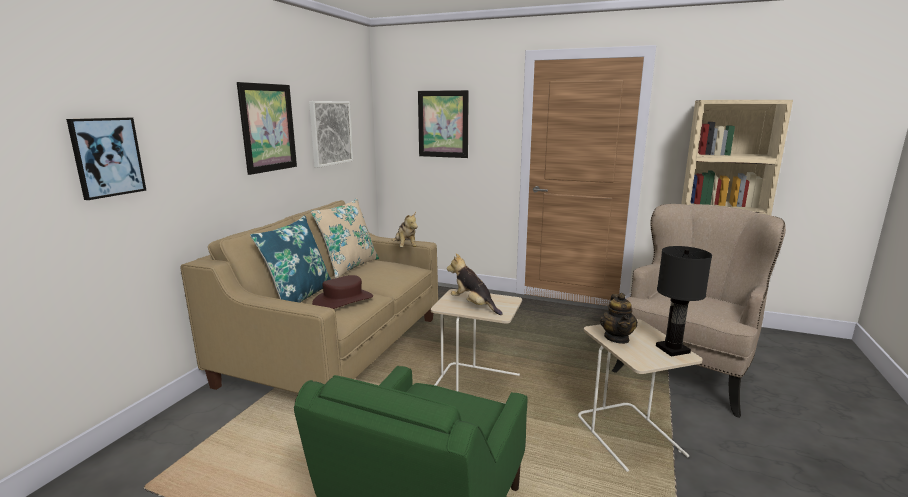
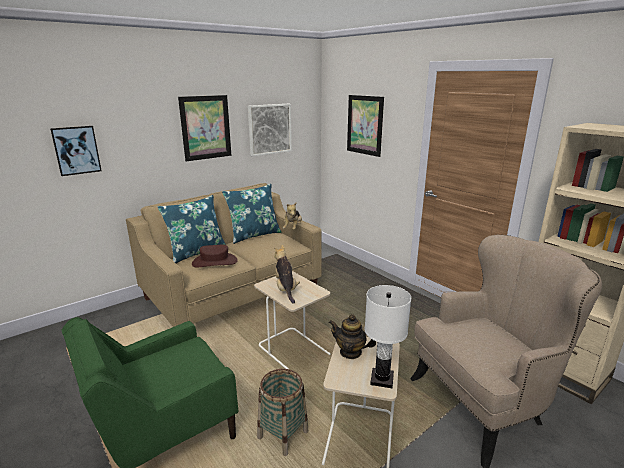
camera: 30 degrees right, 5 degrees up
(349, 266) = (254, 235): beige pillow -> blue pillow
(561, 463) = (283, 435): none -> basket
(617, 338) = (350, 352): teapot -> teapot turned 75 degrees clockwise
(672, 349) = (381, 379): black table lamp -> white table lamp

